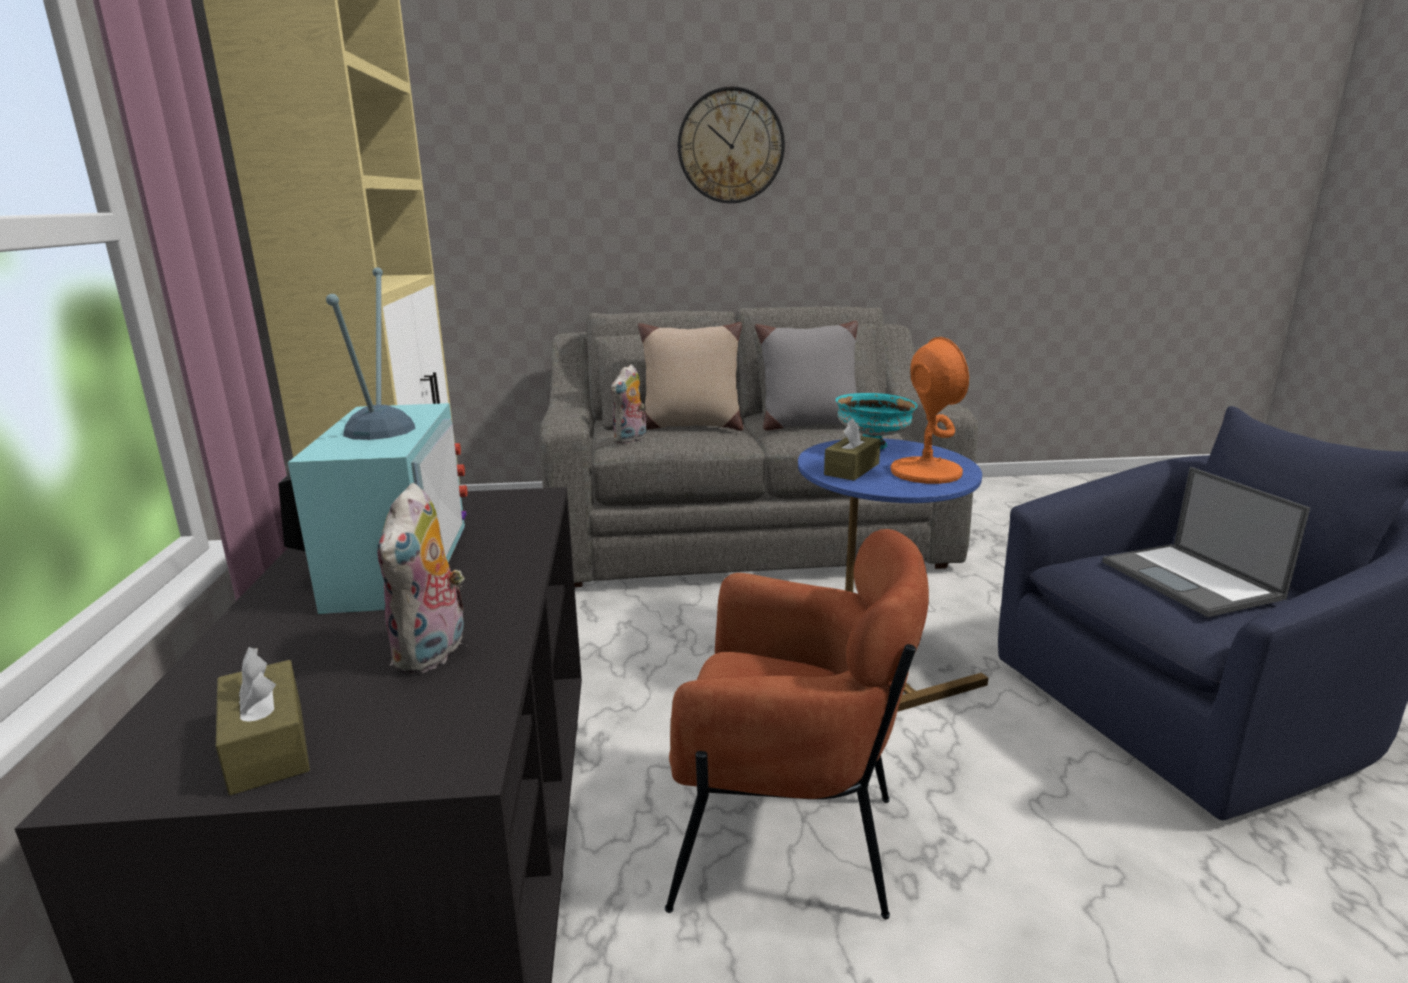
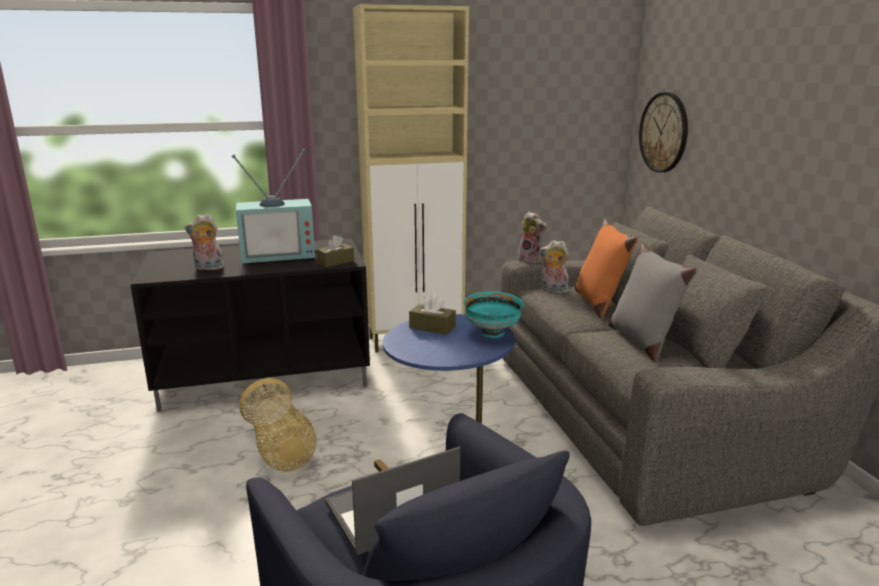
camera: 80 degrees right, 0 degrees up
(267, 746) = (166, 262): brown tissue box -> brown tissue box (335, 262)
(561, 419) = (531, 260): none -> plush toy
(691, 426) = (598, 302): beige pillow -> orange pillow
(730, 146) = (796, 87): wall clock -> wall clock (664, 132)
(787, 840) = (280, 449): brown armchair -> basket
(925, 472) = (433, 348): orange table lamp -> none

